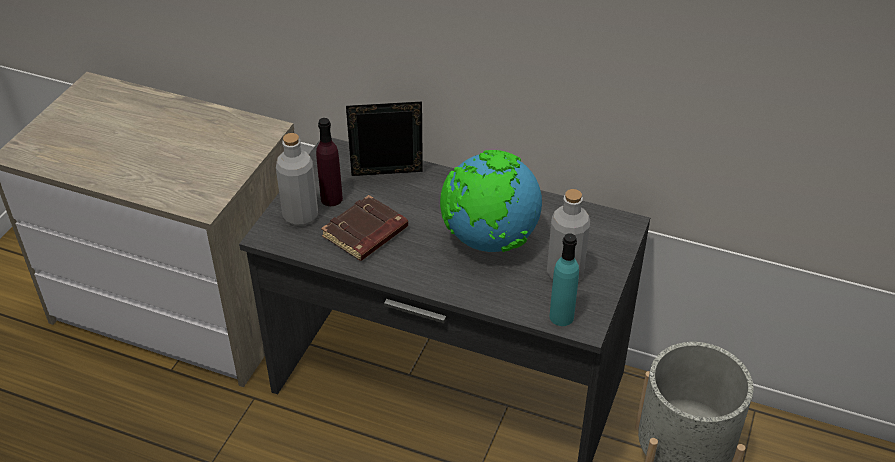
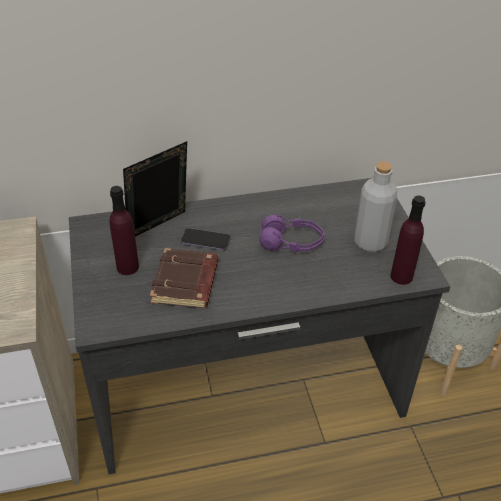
camera: 35 degrees left, 0 degrees up
(300, 216) = (113, 294): grey bottle -> none
(416, 205) = (205, 241): none -> phone
(489, 241) = (291, 243): globe -> purple headphones
(561, 317) = (401, 276): turquoise bottle -> purple bottle

